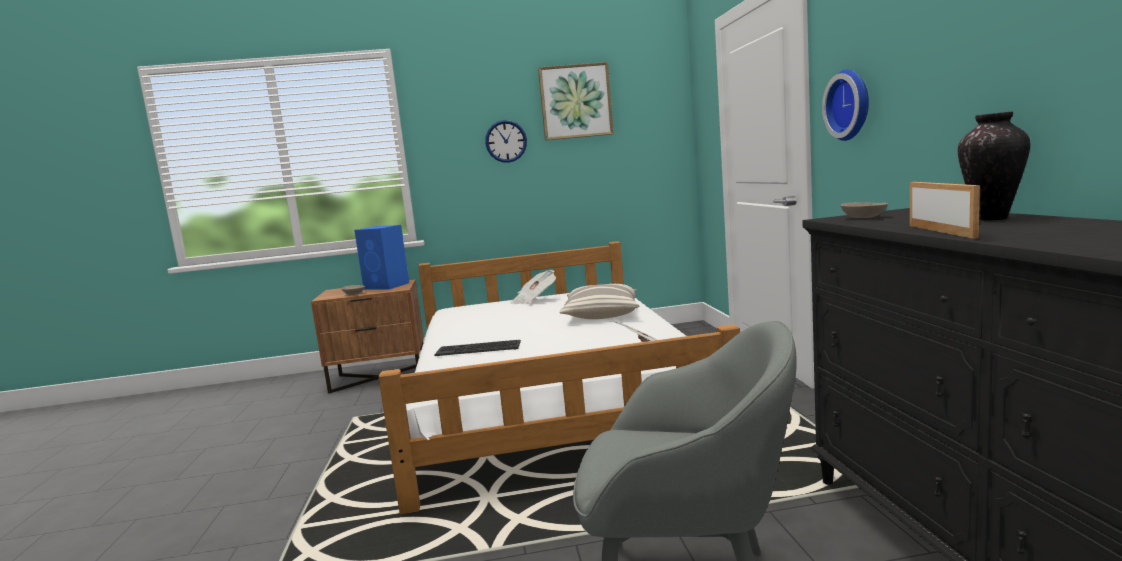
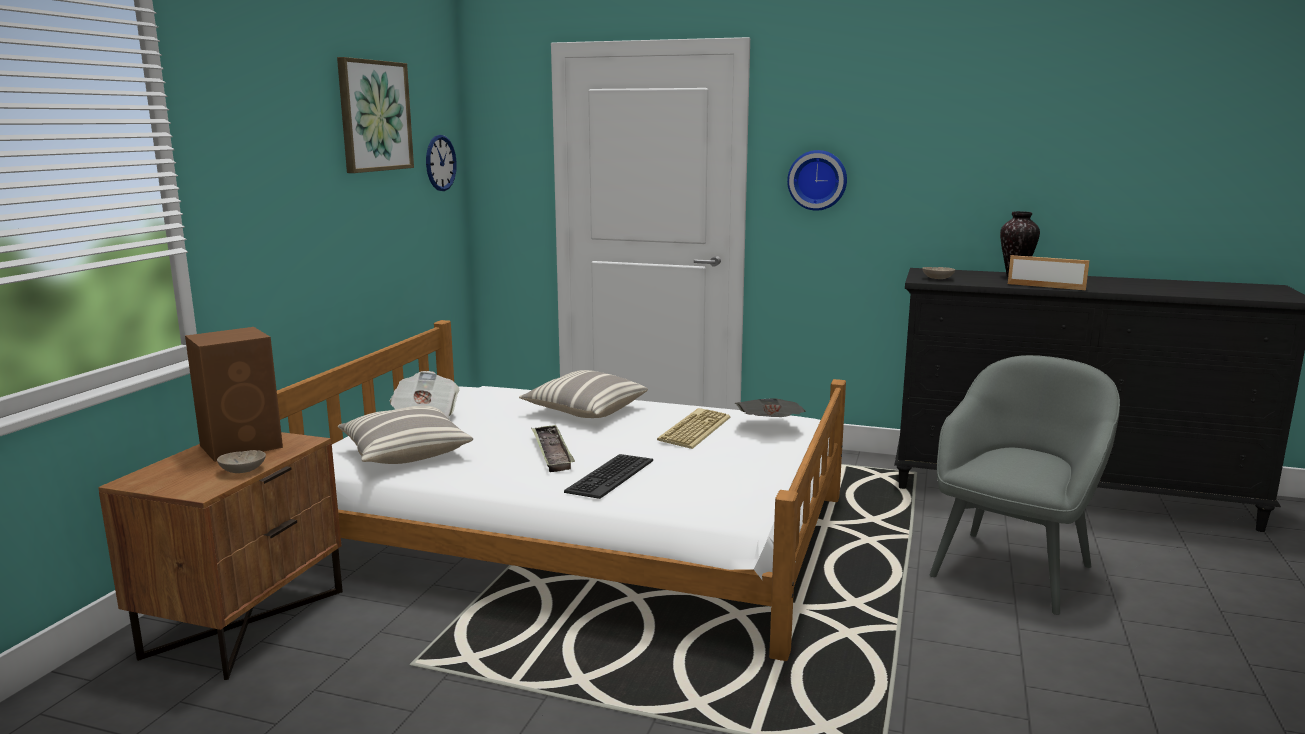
camera: 65 degrees left, 5 degrees up
(387, 286) = (243, 446): blue speaker -> brown speaker
(475, 312) = (404, 453): none -> pillow
(506, 141) = (306, 172): wall clock -> wall clock (440, 163)
(508, 330) = (552, 453): none -> tray
(605, 340) = (693, 429): none -> keyboard

